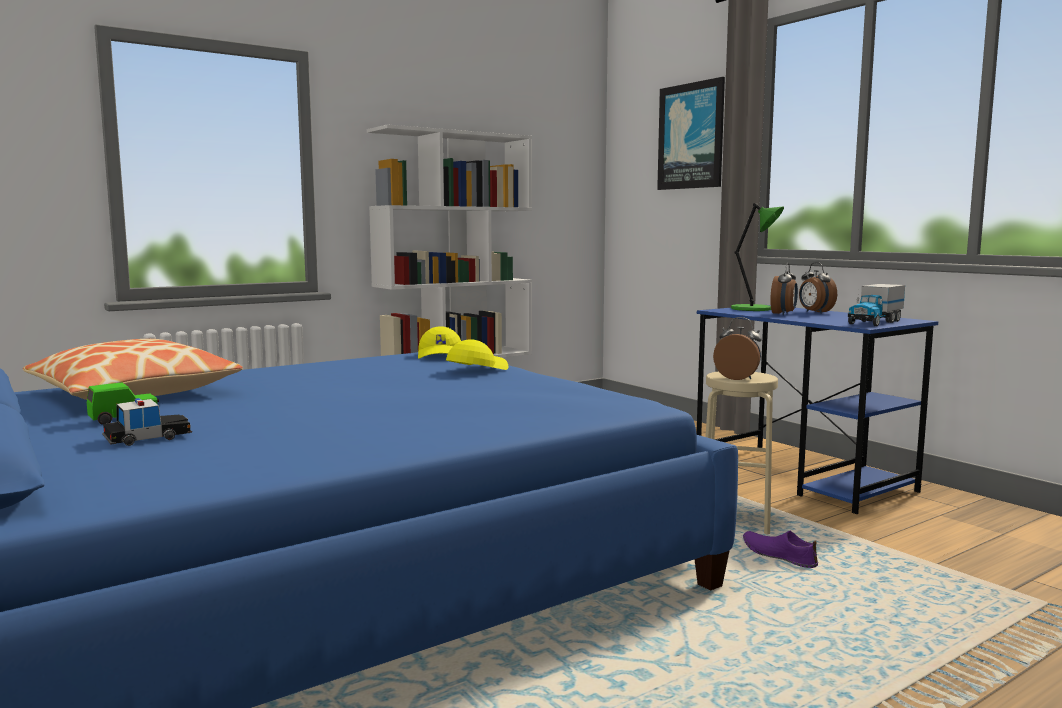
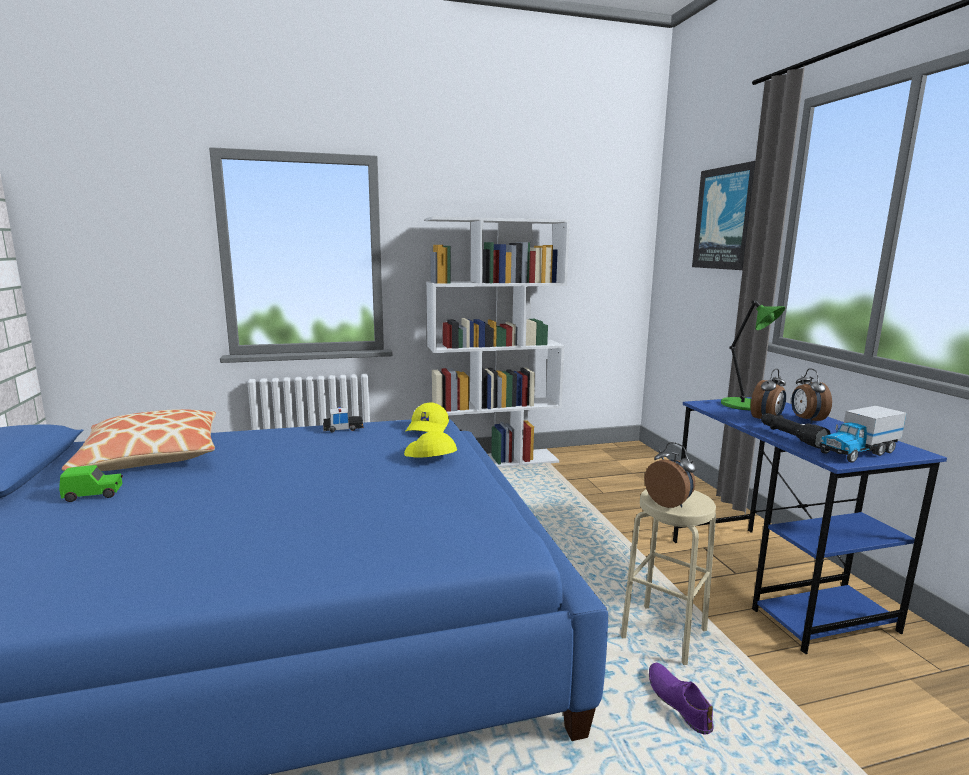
camera: 20 degrees right, 5 degrees up
(147, 437) = (66, 528): toy car -> toy car (343, 427)
(476, 369) = (429, 456): yellow cap -> yellow cap turned 90 degrees counterclockwise
(815, 319) = (790, 437): none -> black flashlight

